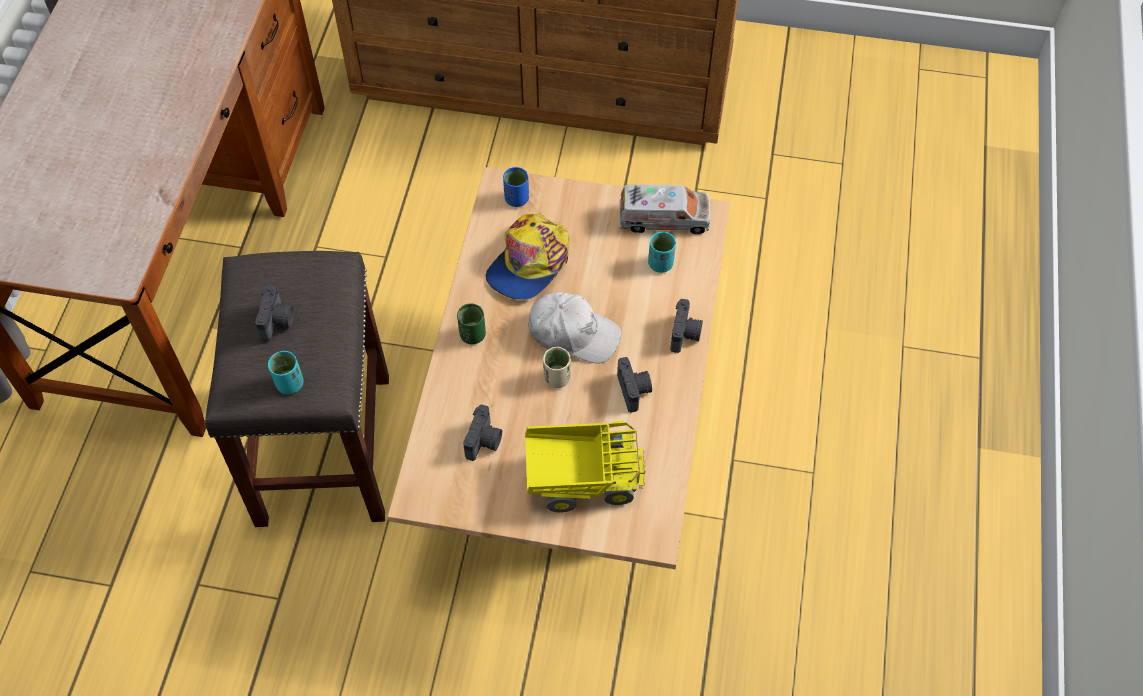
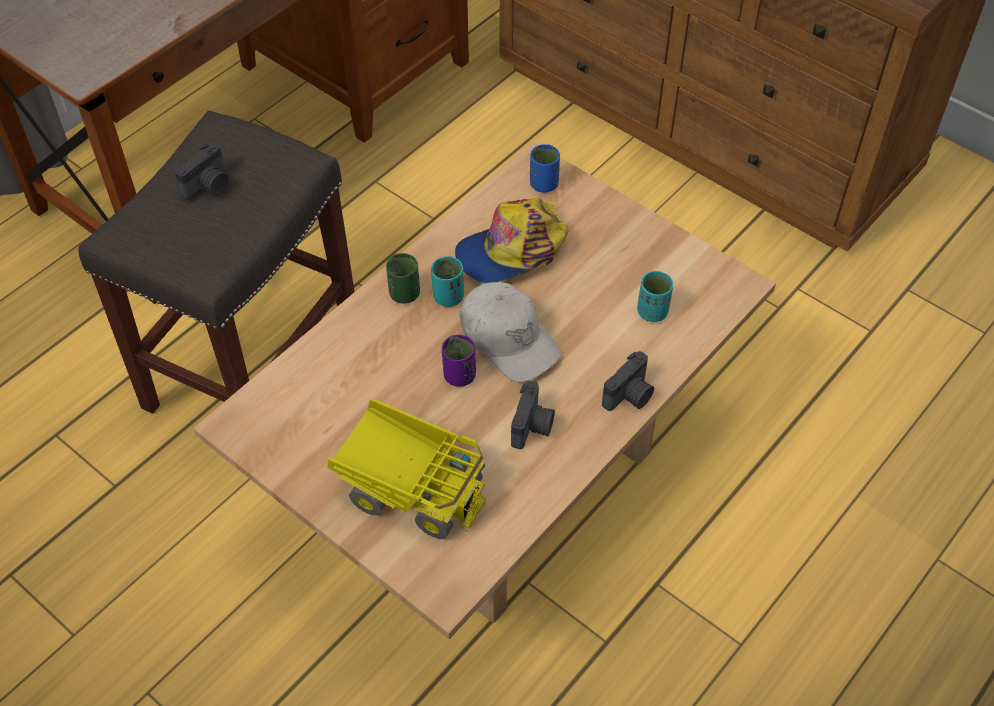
camera: 30 degrees right, 5 degrees down
(289, 384) = (173, 246): turquoise cup -> turquoise cup (448, 297)
(484, 441) = (340, 402): camera -> none
(557, 378) = (459, 375): beige cup -> purple cup
(664, 218) = (688, 268): toy truck -> none

